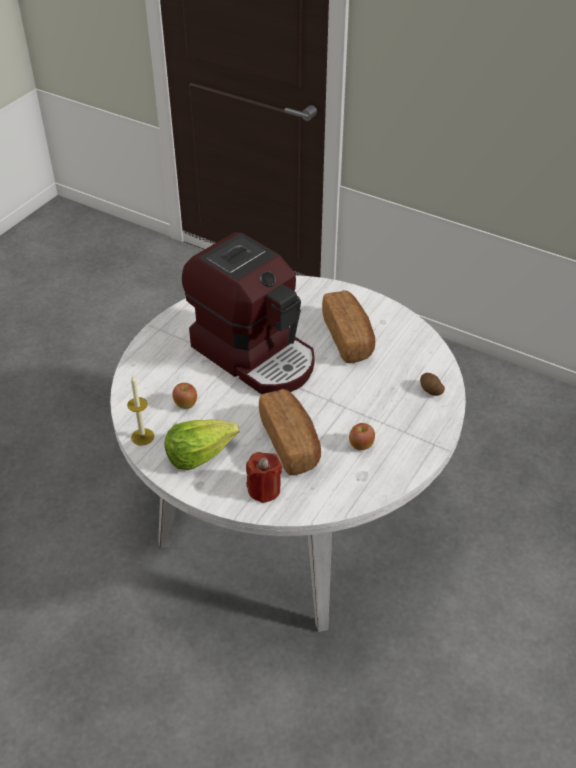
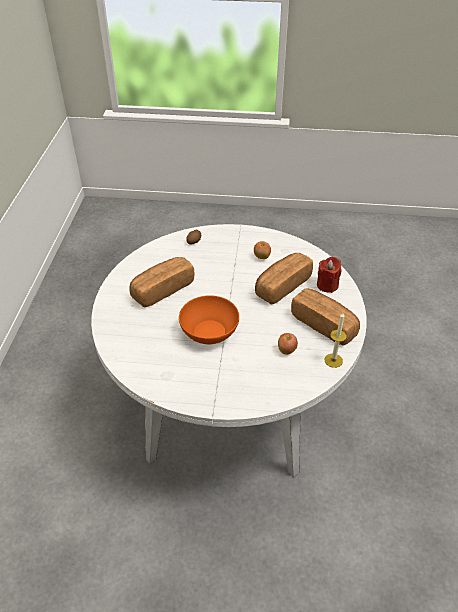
camera: 115 degrees left, 0 degrees up
(199, 454) = (324, 324): lettuce -> bread
(255, 354) = (209, 332): coffee machine -> orange bowl

